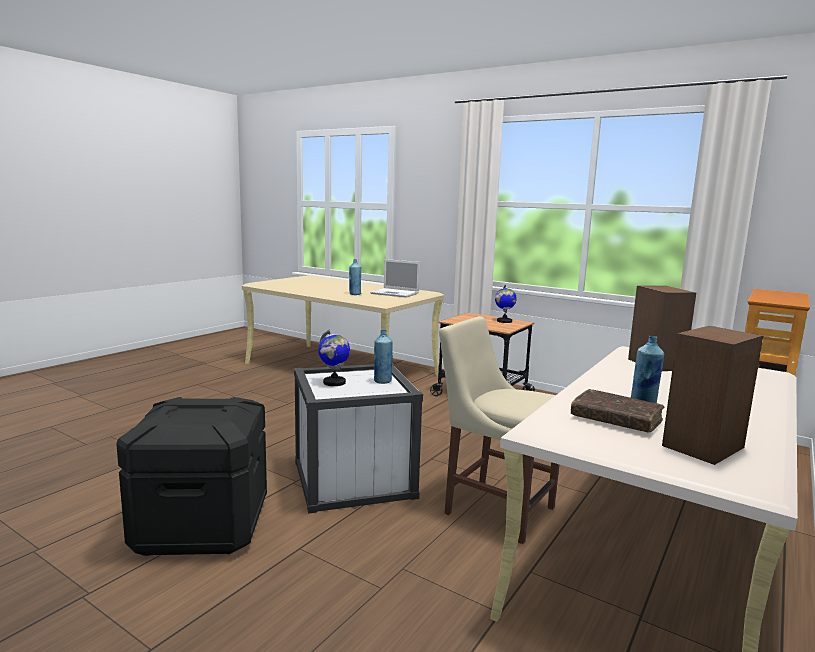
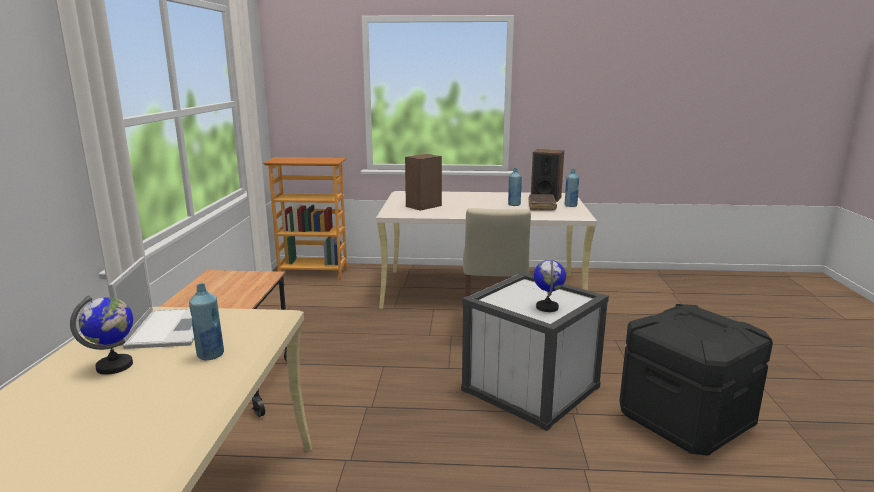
camera: 120 degrees left, 5 degrees up
(382, 381) = (511, 293): blue bottle -> blue bottle (570, 205)
(504, 321) = (215, 281): globe -> globe (115, 366)

